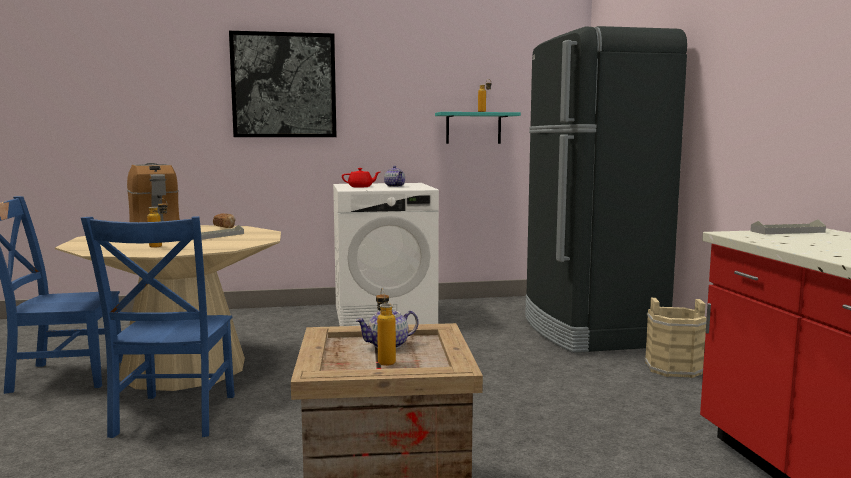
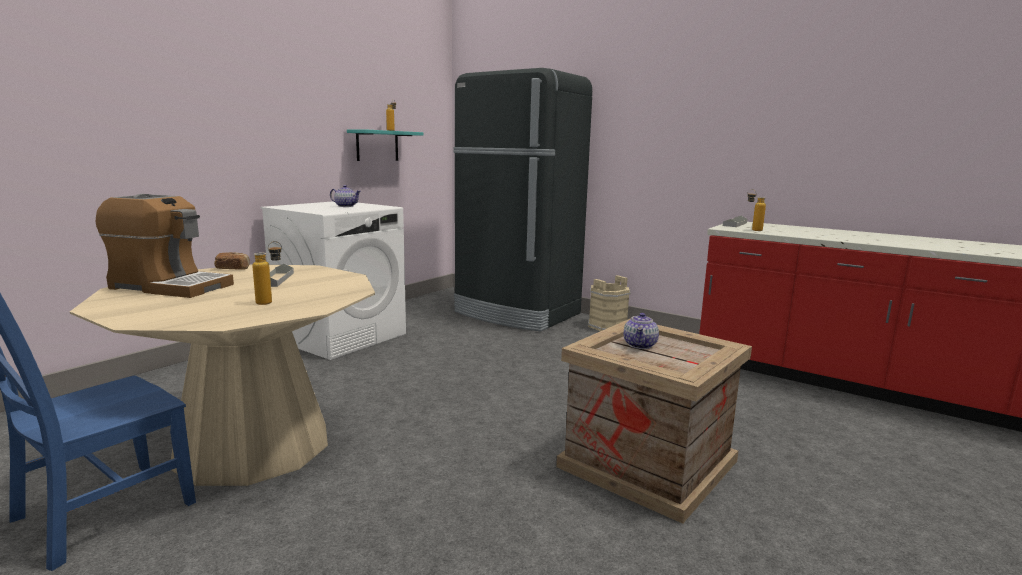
camera: 45 degrees left, 5 degrees up
(173, 417) = (365, 490): blue chair -> none
(284, 85) = (194, 89): picture -> none
(361, 187) = (319, 209): red teapot -> none
(385, 360) = (674, 355): bottle -> bottle (752, 230)

